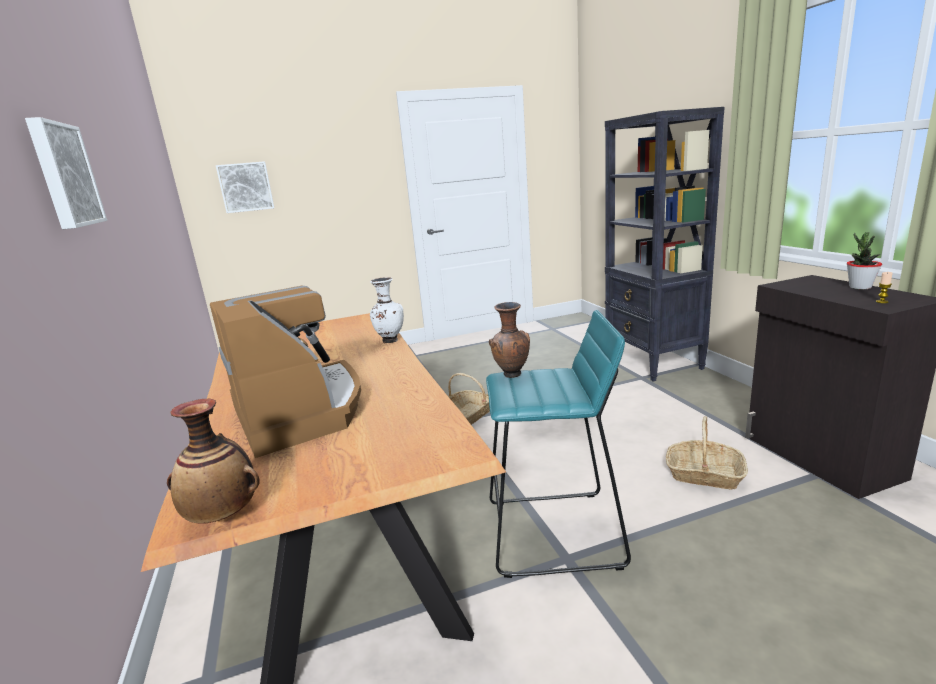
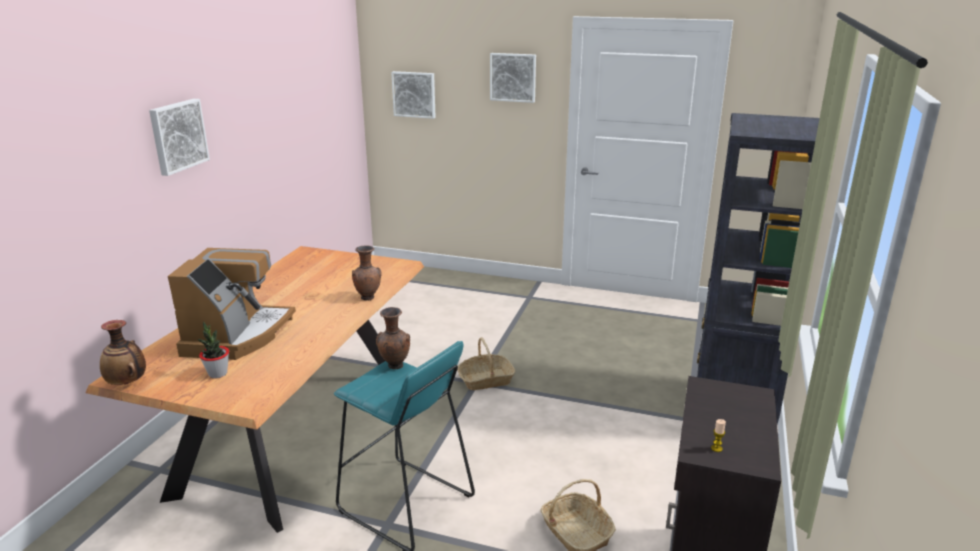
camera: 35 degrees right, 5 degrees up
(350, 155) = (513, 77): none -> picture
(390, 341) = (368, 297): white vase -> brown vase
(860, 287) = (757, 425): potted plant -> potted plant (217, 374)

